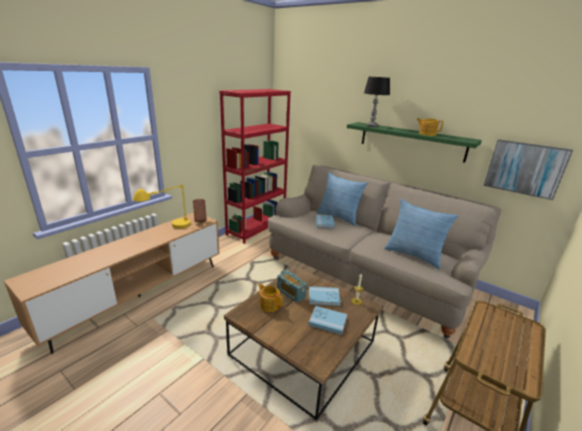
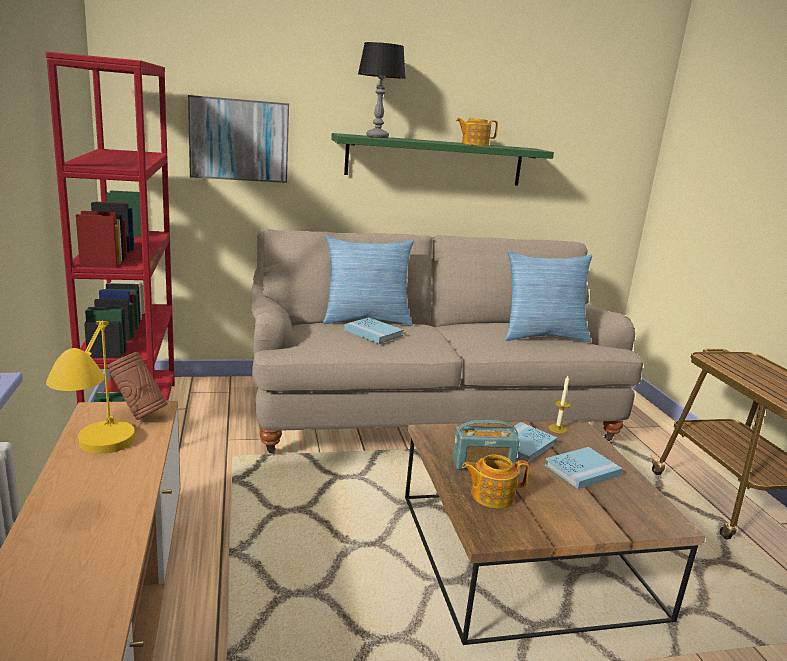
camera: 50 degrees left, 5 degrees down
(524, 168) = (587, 183): picture -> picture (239, 140)

